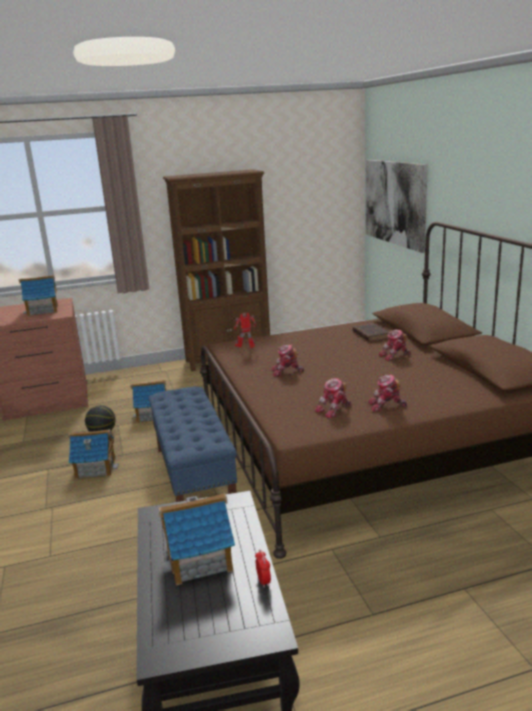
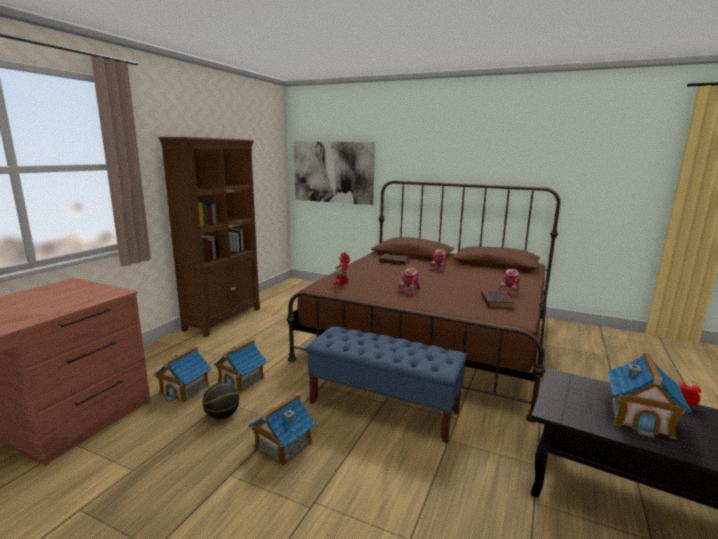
camera: 50 degrees left, 5 degrees down
(43, 310) = (70, 294): toy house -> toy house (185, 389)
(334, 410) = (496, 301): toy robot -> brown book

